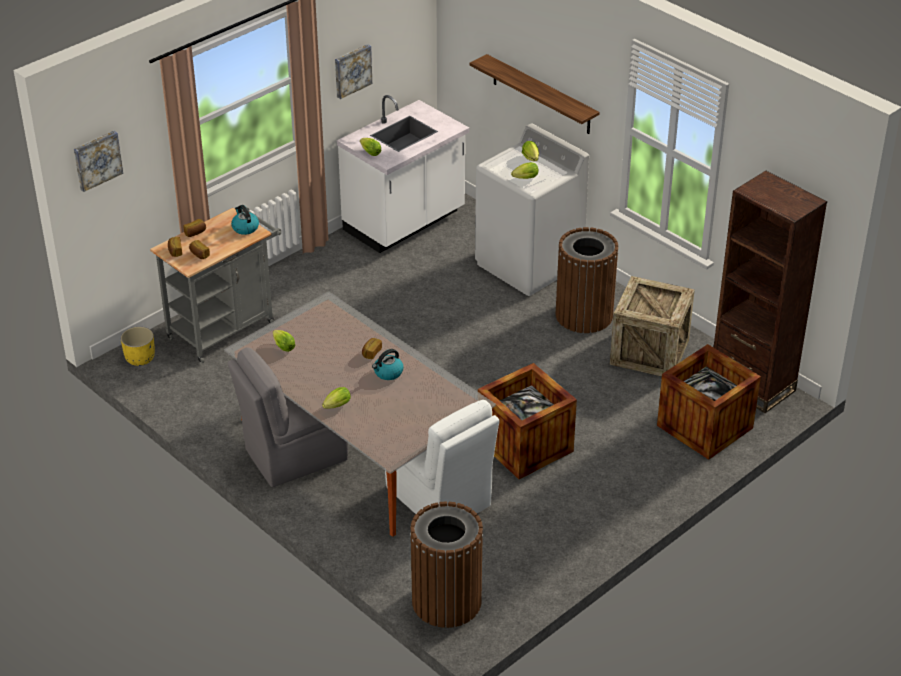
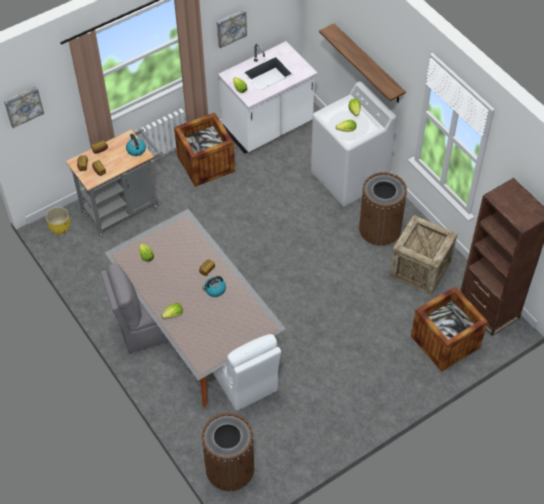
camera: 10 degrees right, 15 degrees up
(525, 446) = (312, 341): crate -> crate (206, 164)

